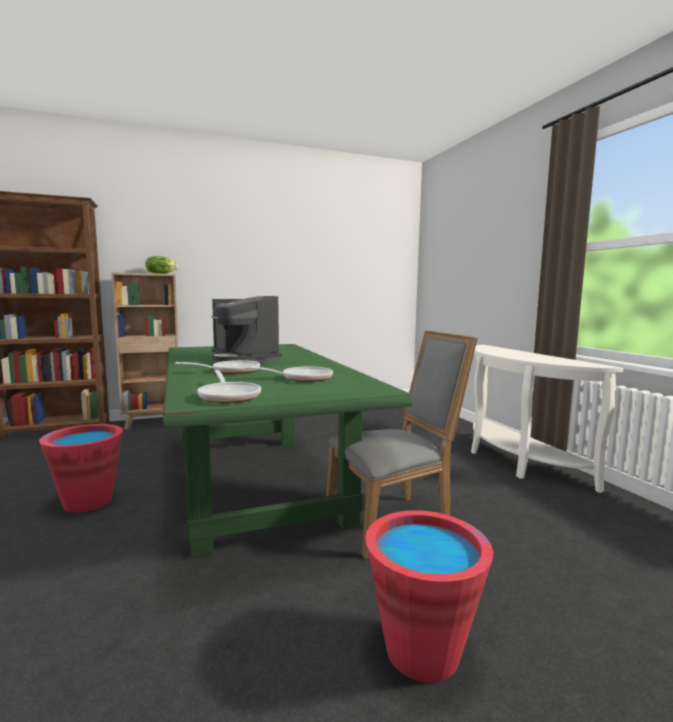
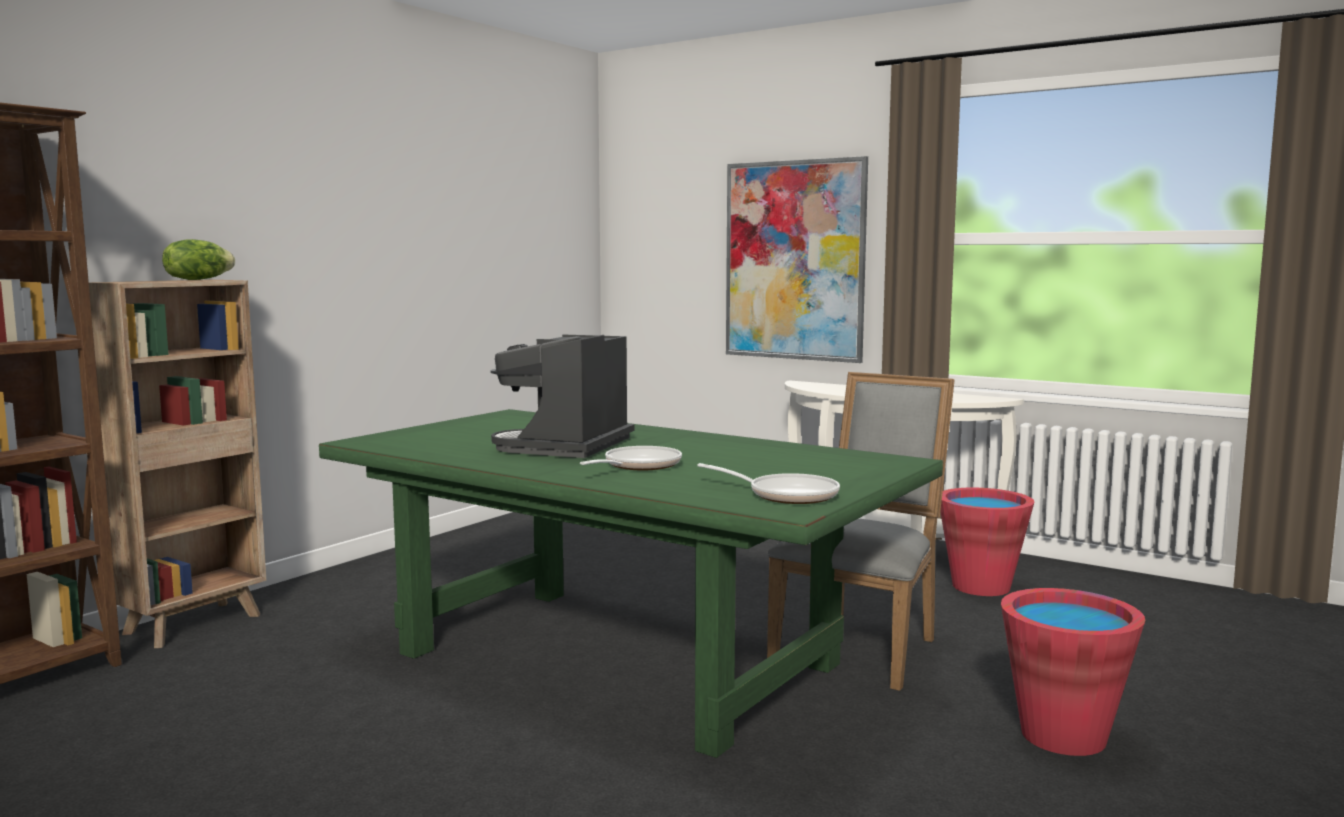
camera: 35 degrees left, 0 degrees up
(88, 502) = (399, 760): red bucket -> red bucket (981, 587)
(243, 359) = (566, 446): coffee machine -> coffee machine turned 90 degrees clockwise
(302, 378) = (768, 461): frying pan -> none
(498, 269) = (794, 260): none -> picture

